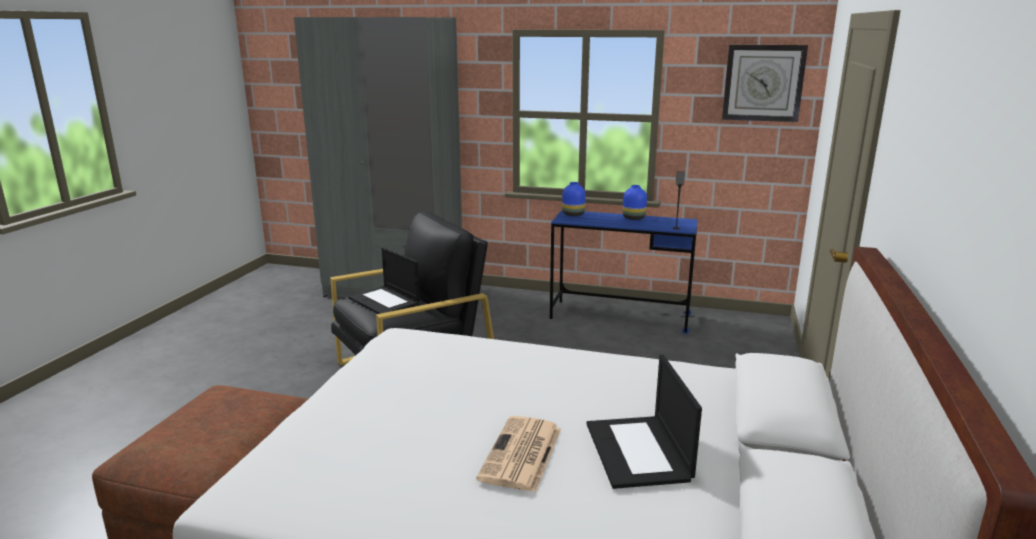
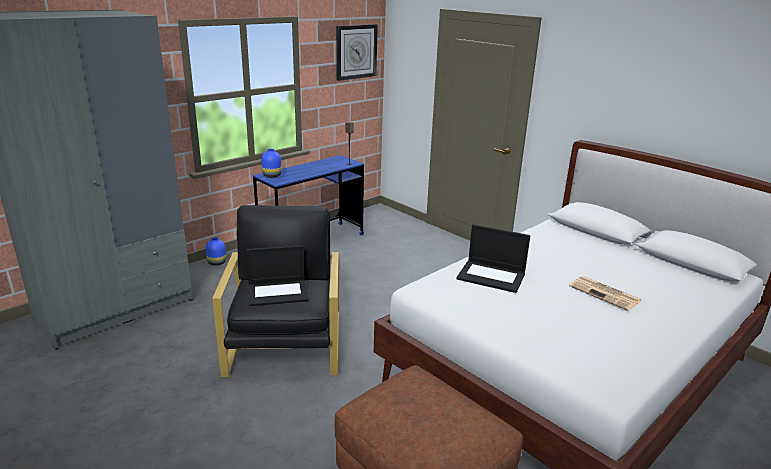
camera: 60 degrees left, 5 degrees up
(634, 218) = (310, 165): blue vase -> blue vase (217, 262)
(639, 452) = (615, 267): laptop -> laptop (492, 276)

